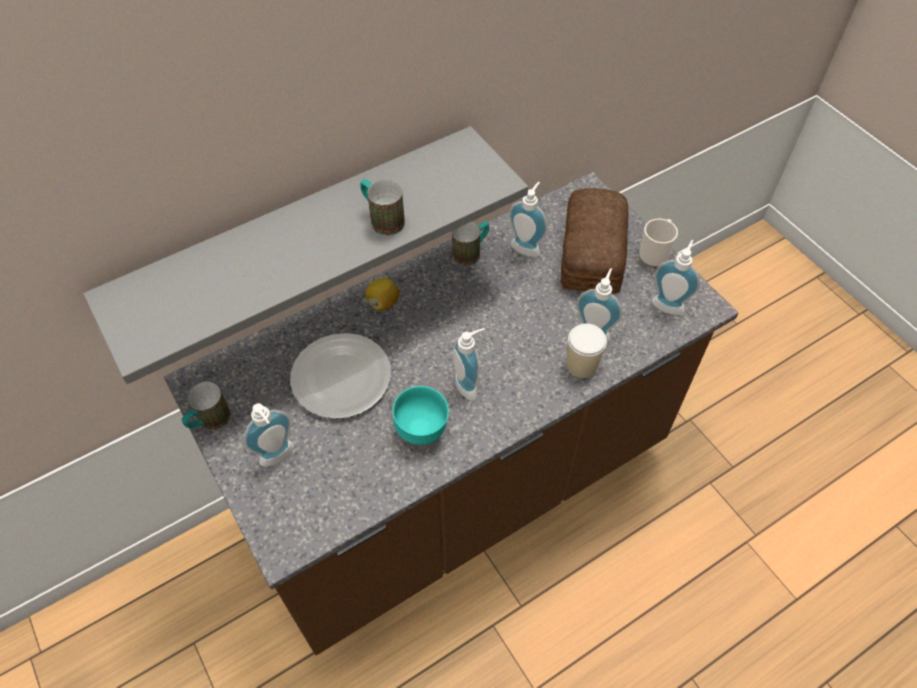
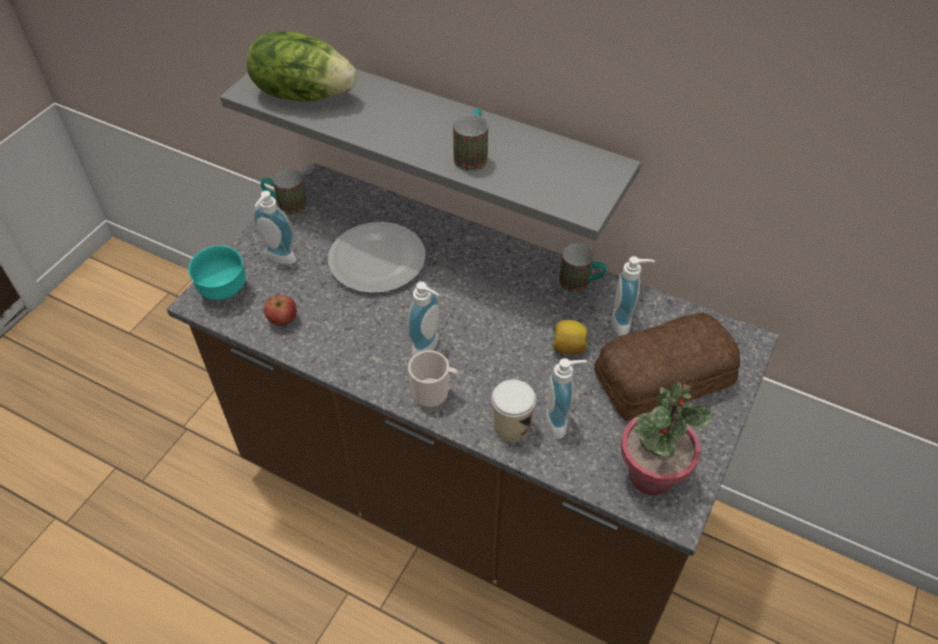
camera: 60 degrees right, 5 degrees down
(186, 304) = (303, 93): none -> lettuce
(359, 483) = (282, 320): none -> apple
(383, 303) = (474, 250): lemon -> lemon (568, 347)
(422, 430) = (359, 337): turquoise bowl -> turquoise bowl (224, 292)
(655, 253) = (711, 435): mug -> mug (434, 393)
(669, 303) = (651, 475): soap dispenser -> potted plant

